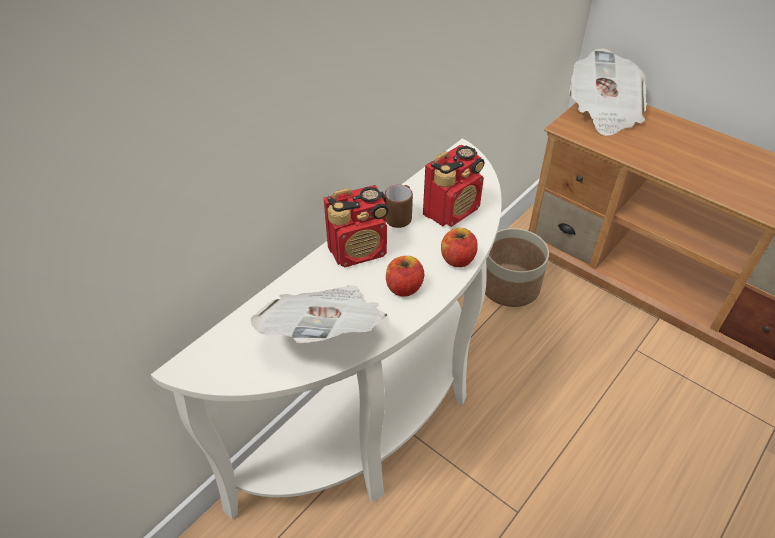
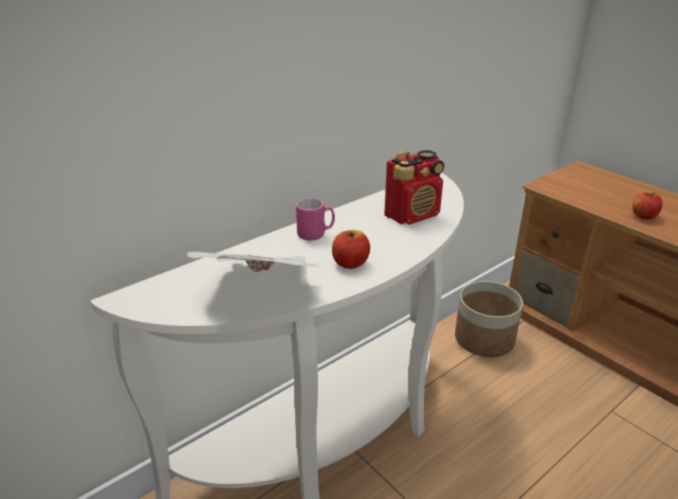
camera: 10 degrees right, 15 degrees down
(359, 251) = (316, 234): radio -> pink mug
(400, 217) = (362, 215): brown mug -> none
(457, 259) = (408, 248): apple -> apple (643, 216)
(603, 112) = (581, 178): newspaper -> none

